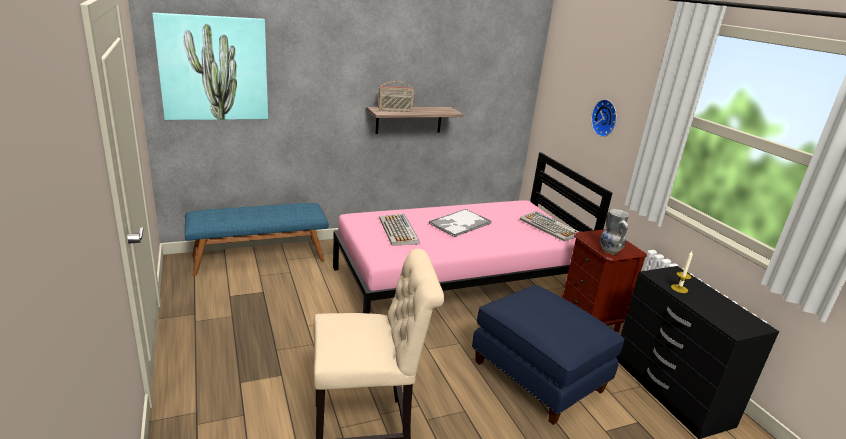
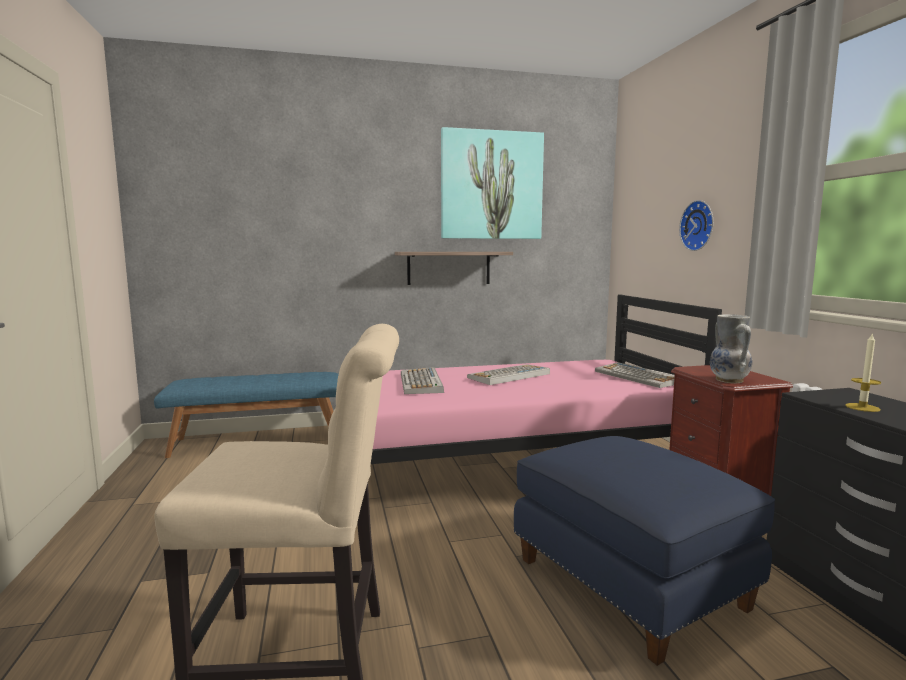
camera: 10 degrees right, 15 degrees down
(214, 68) = (208, 206): picture -> picture (491, 185)
(395, 110) = (427, 251): radio -> none
(459, 223) = (508, 376): tray -> keyboard

